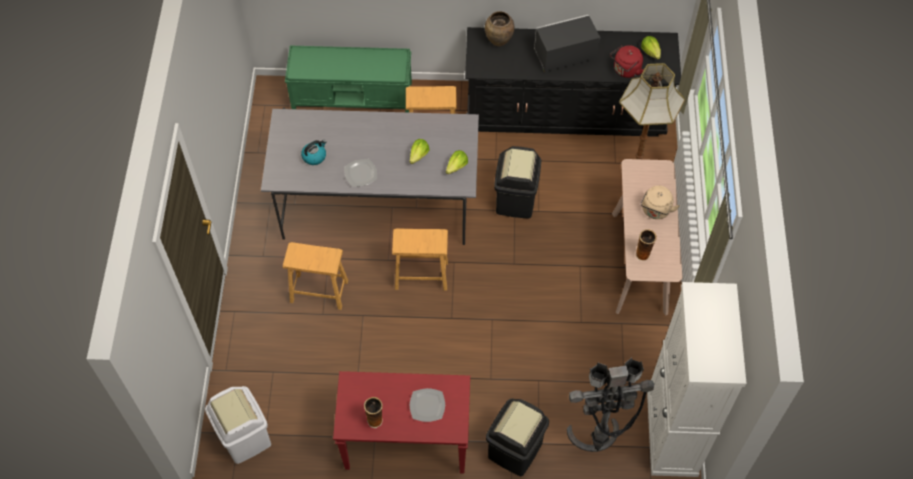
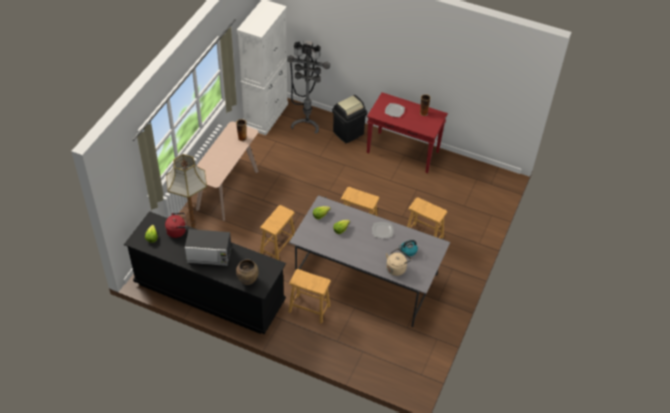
camera: 160 degrees left, 10 degrees down
(244, 438) = (488, 181): white trash can -> none
(353, 96) = (353, 358): green bench -> none
(516, 201) = (278, 247): black trash can -> brown stool
(655, 211) = (219, 155): beige kettle -> beige kettle (396, 268)

